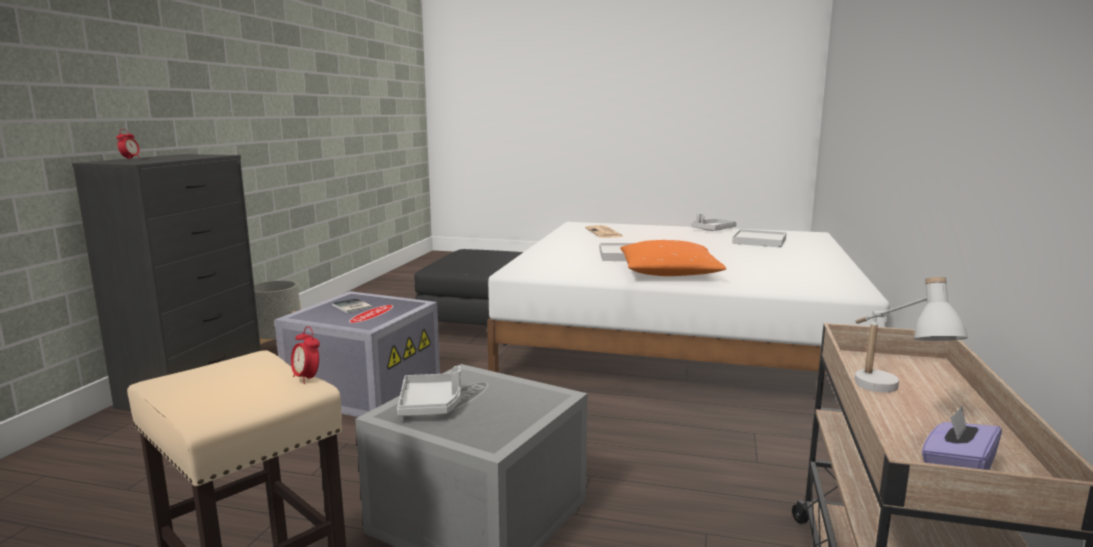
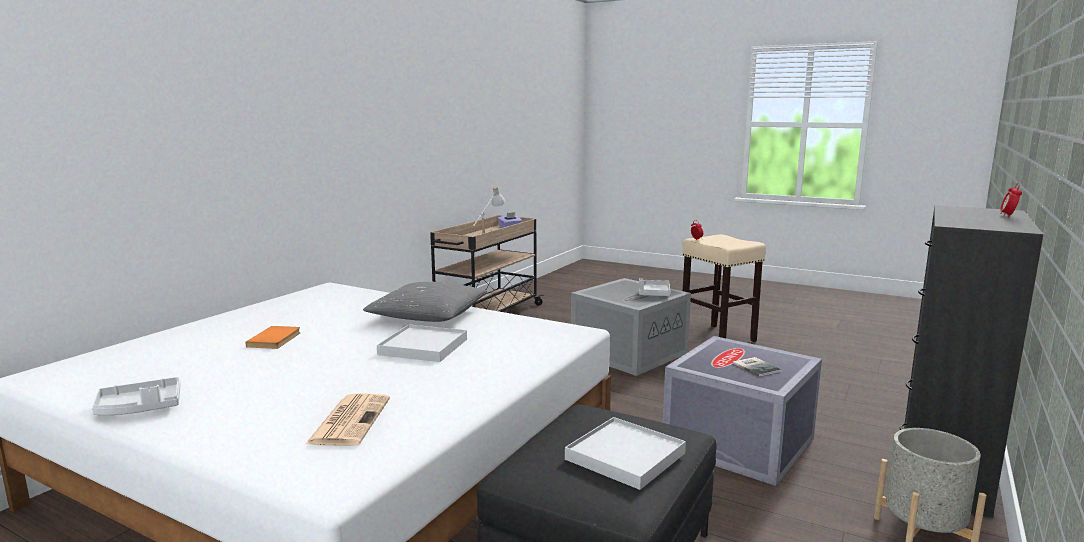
camera: 165 degrees left, 0 degrees up
(669, 273) = (428, 316): orange pillow -> grey pillow
(742, 252) = (276, 339): none -> orange book
(759, 241) = (182, 362): white tray -> white tray (625, 456)

